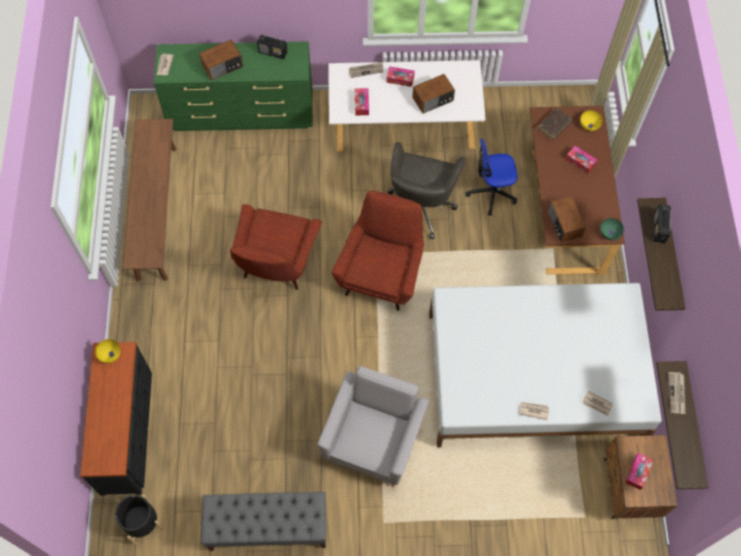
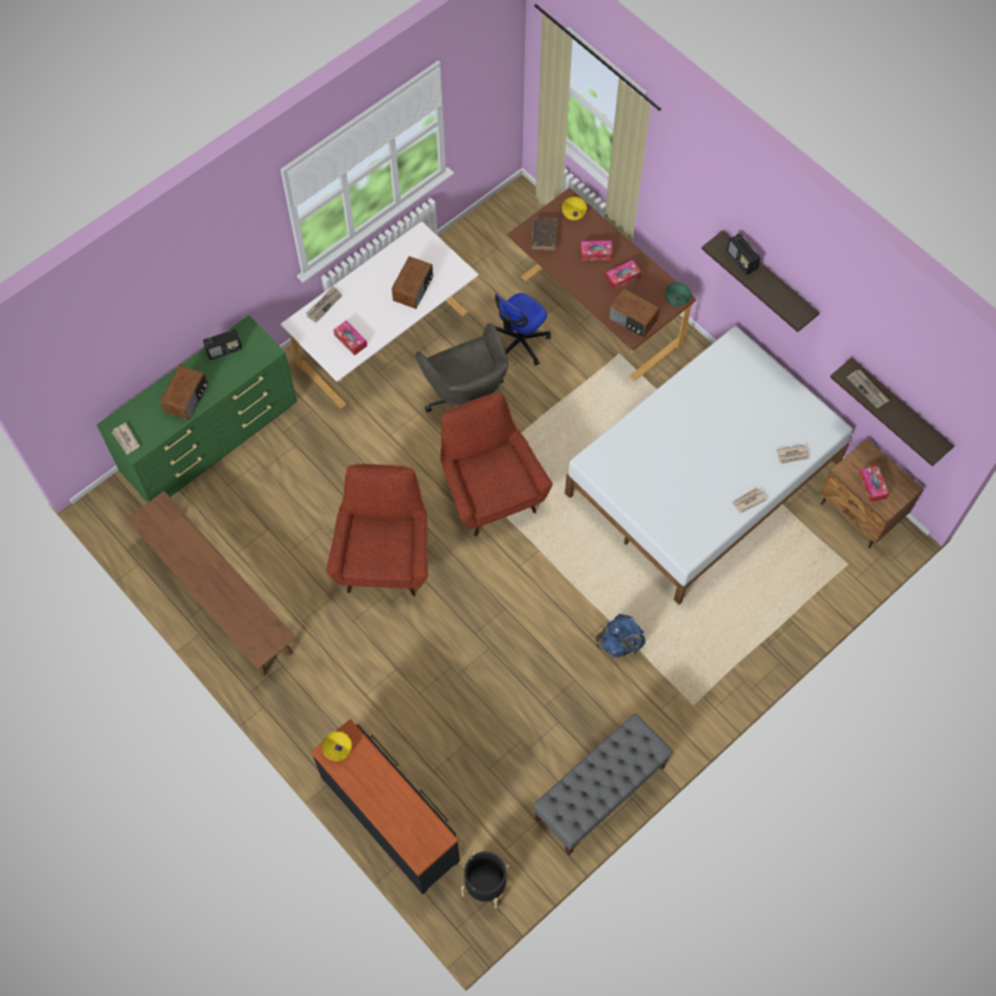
camera: 40 degrees left, 0 degrees up
(276, 264) = (384, 557): red armchair -> red armchair turned 150 degrees counterclockwise
(373, 440) = (620, 643): grey armchair -> blue backpack
(400, 79) = (364, 291): tissue box -> tissue box (622, 278)

